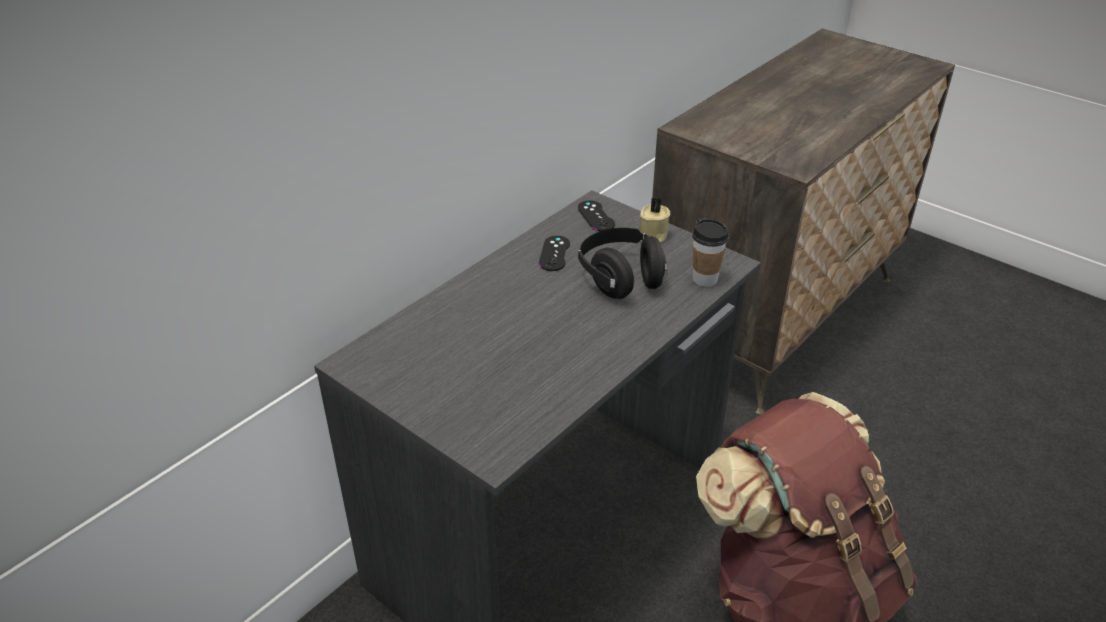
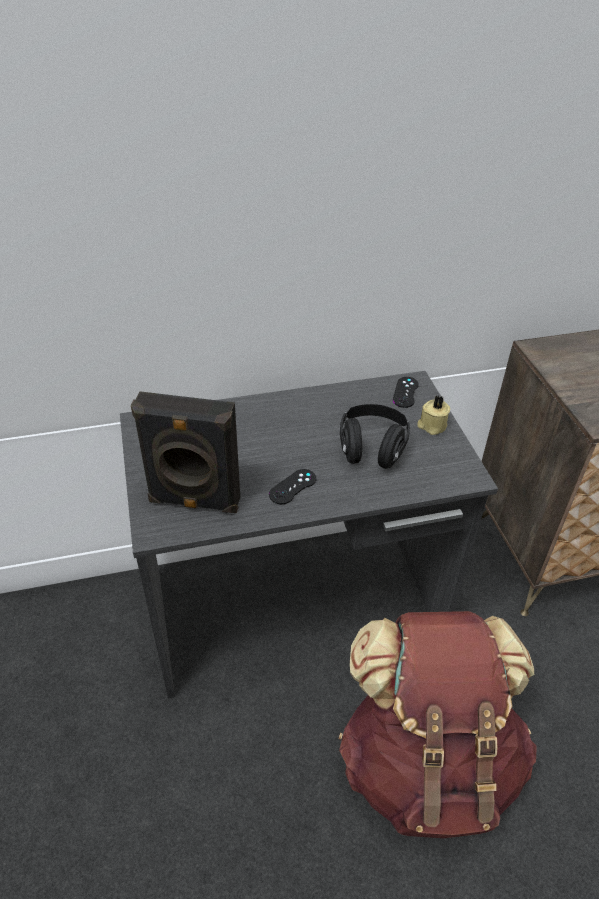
camera: 35 degrees right, 5 degrees up
(505, 408) = (194, 502): none -> black speaker
(554, 253) = (344, 407): black game controller -> black game controller (292, 487)
(705, 279) = (435, 480): cup -> none

